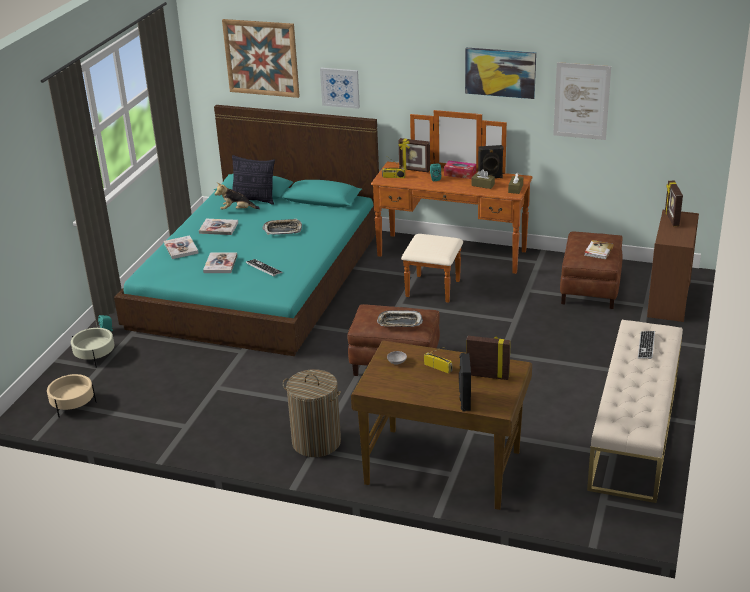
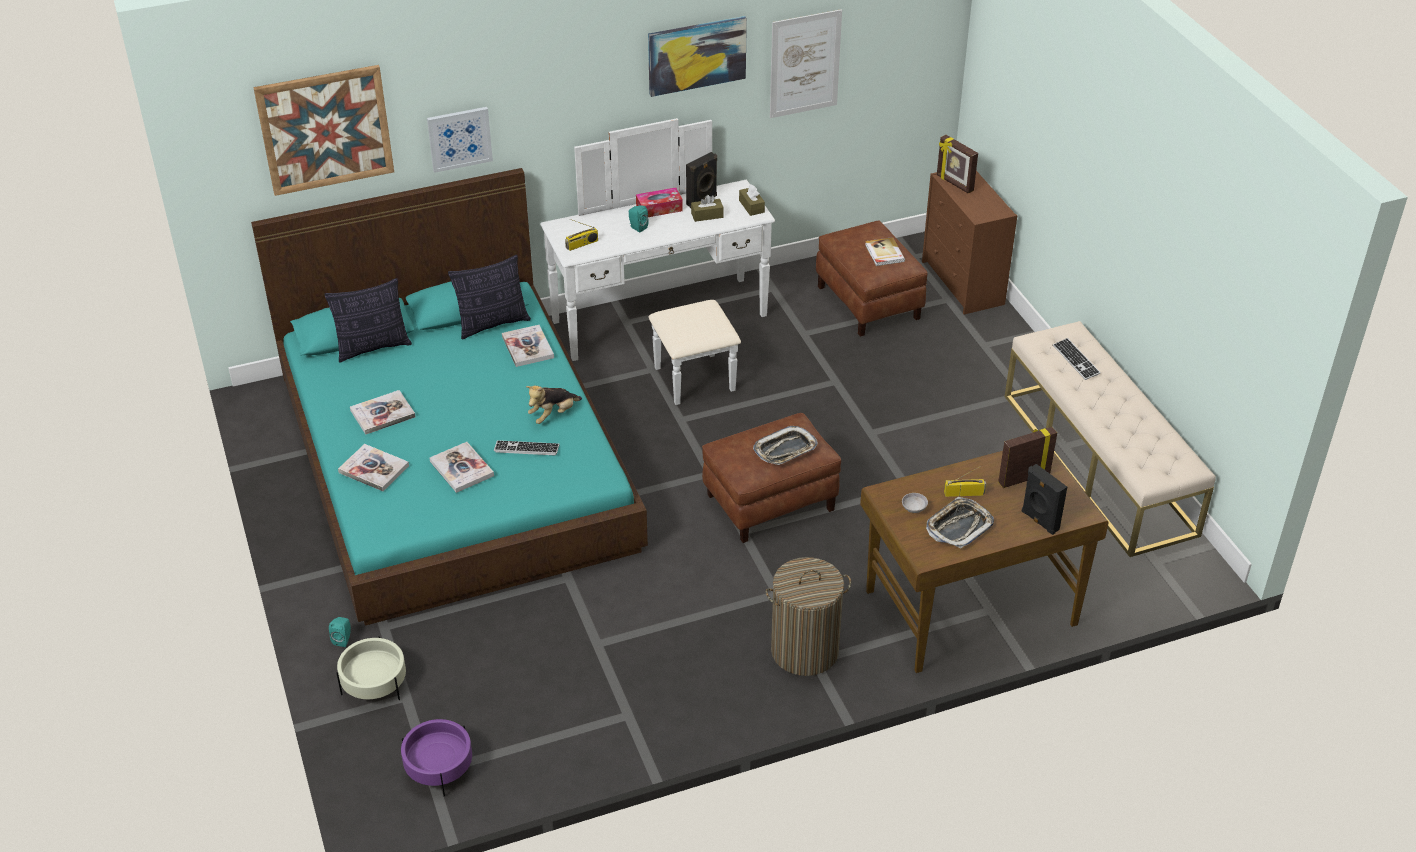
camera: 40 degrees left, 10 degrees up
(73, 404) = (439, 767): beige planter -> purple planter
(237, 210) = (370, 375): plush toy -> plush toy (553, 415)
(282, 230) = (476, 379): tray -> tray (959, 526)
(325, 209) = (493, 324): none -> pillow
(328, 225) = (528, 347): none -> book
(414, 170) = (594, 223): picture frame -> none
(448, 261) = (668, 331): brown dresser -> white dresser

